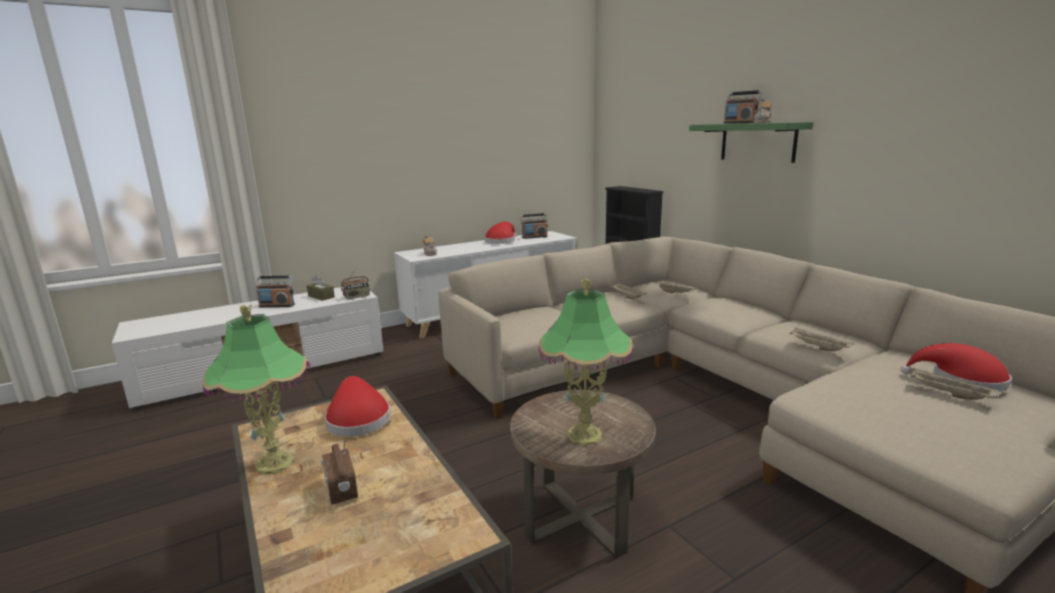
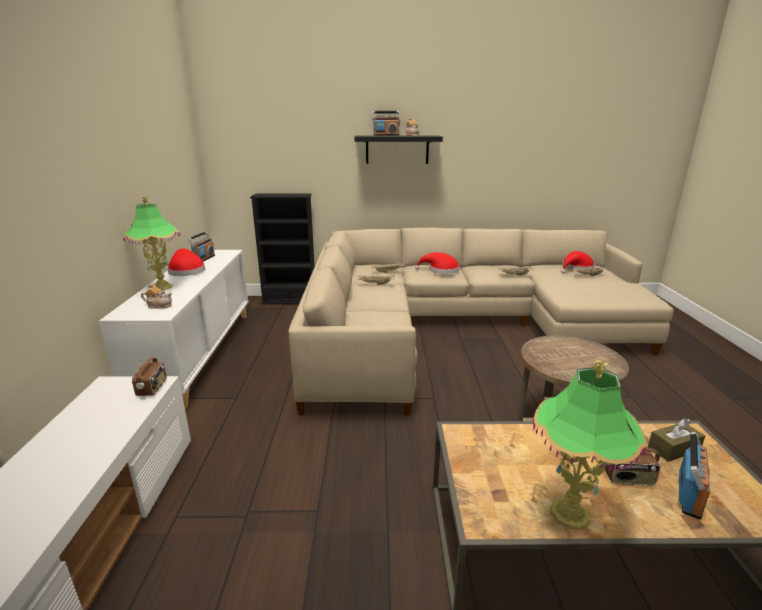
camera: 60 degrees left, 5 degrees up
(277, 305) = (66, 458): radio -> radio (689, 495)
(321, 296) = (97, 414): brown tissue box -> brown tissue box (673, 449)
(357, 419) = (502, 449): red hat -> red hat (441, 270)
(584, 435) = (591, 361): table lamp -> table lamp (162, 287)
(757, 142) = (397, 149): green shelf -> black shelf

